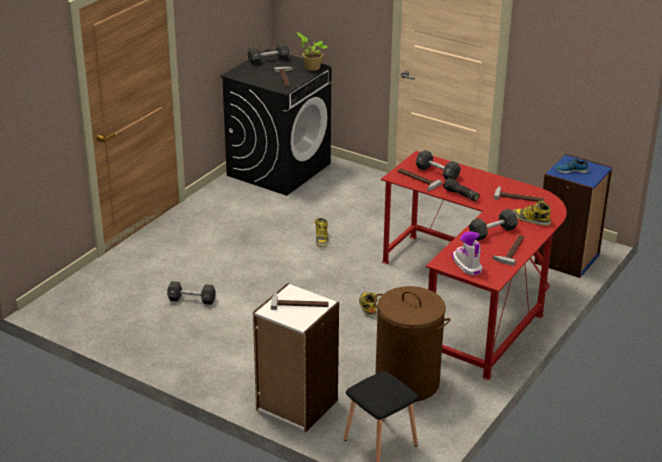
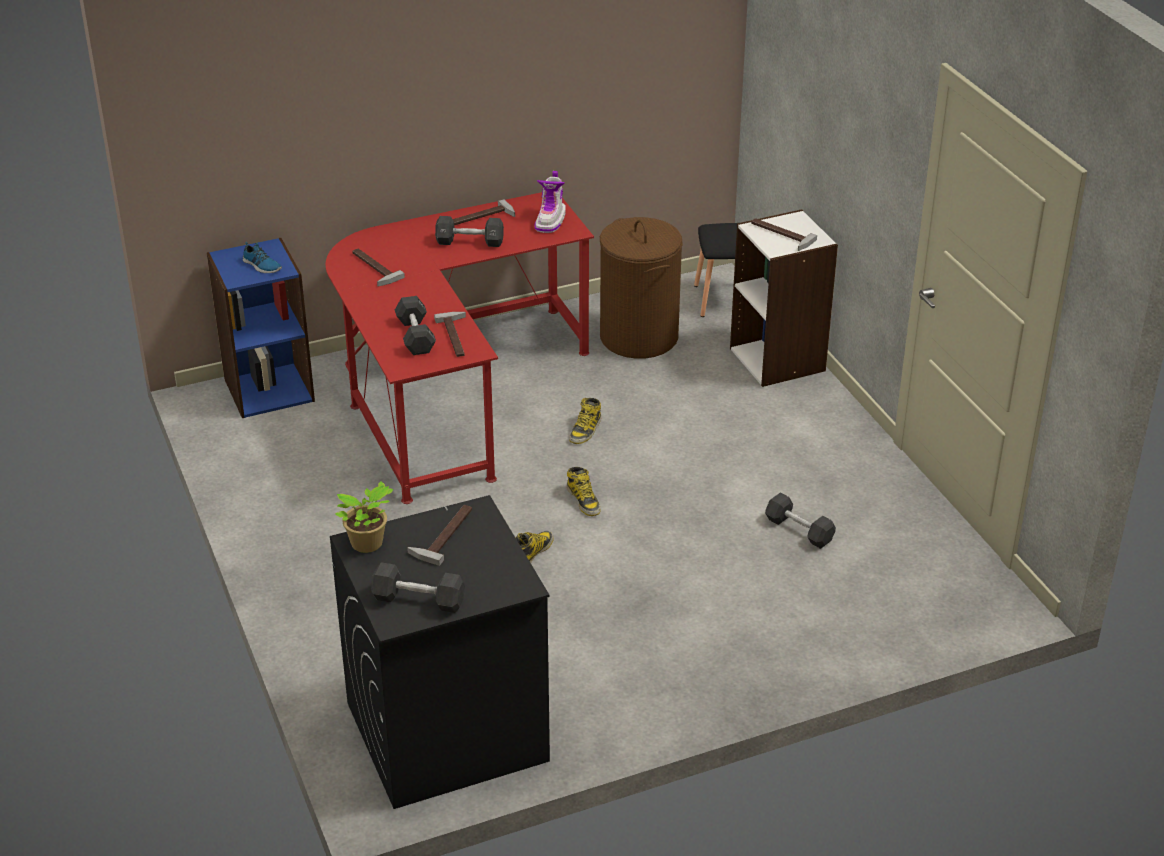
camera: 145 degrees left, 5 degrees up
(460, 195) = (435, 296): flashlight -> none
(531, 219) = (405, 240): boot -> boot (583, 500)

